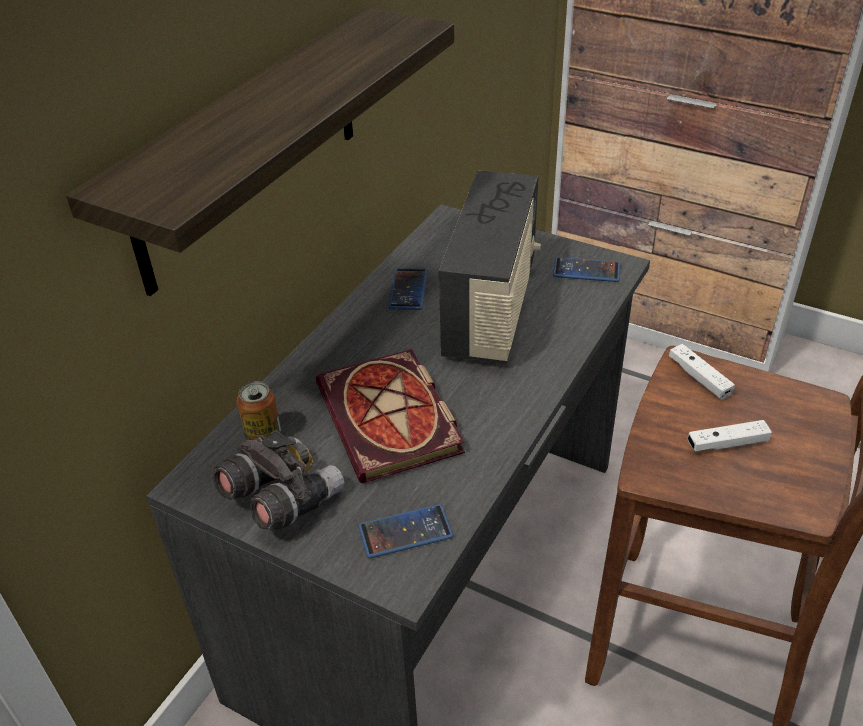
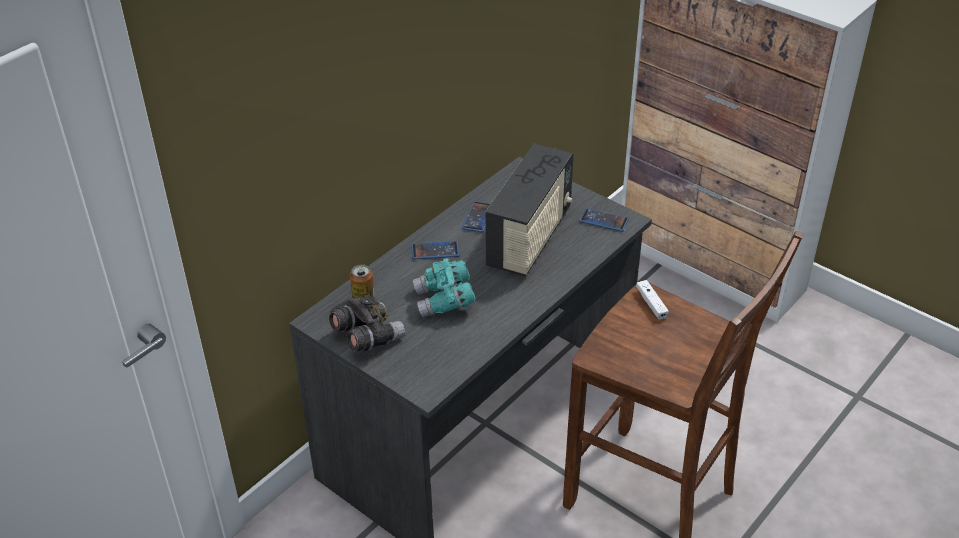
camera: 10 degrees right, 0 degrees up
(250, 148) = (379, 123): shelf -> none
(393, 420) = (445, 301): book -> turquoise binoculars
(405, 532) = (434, 365): phone -> phone (435, 251)
(727, 443) = (650, 346): white game controller -> none

